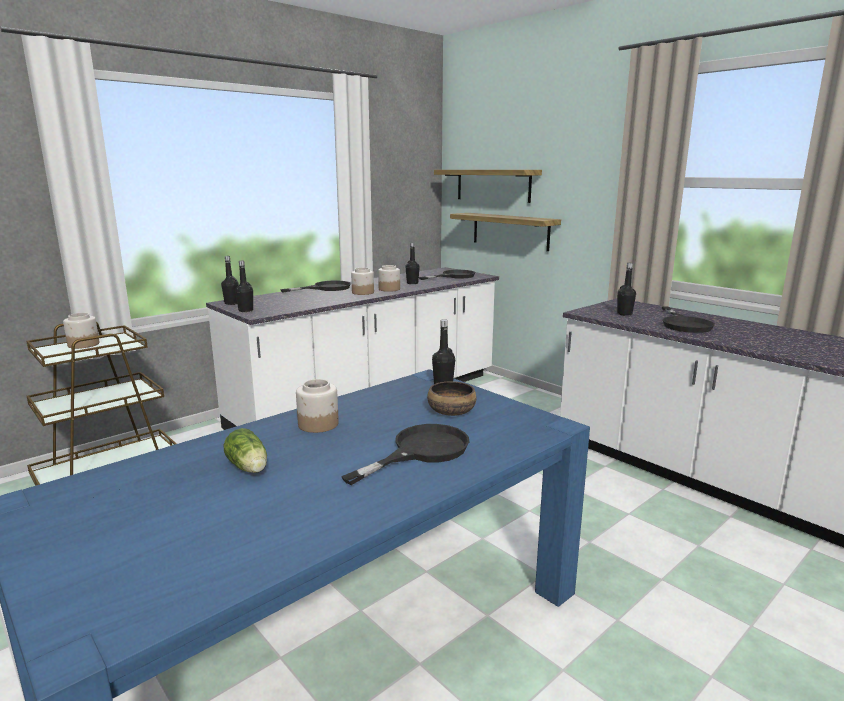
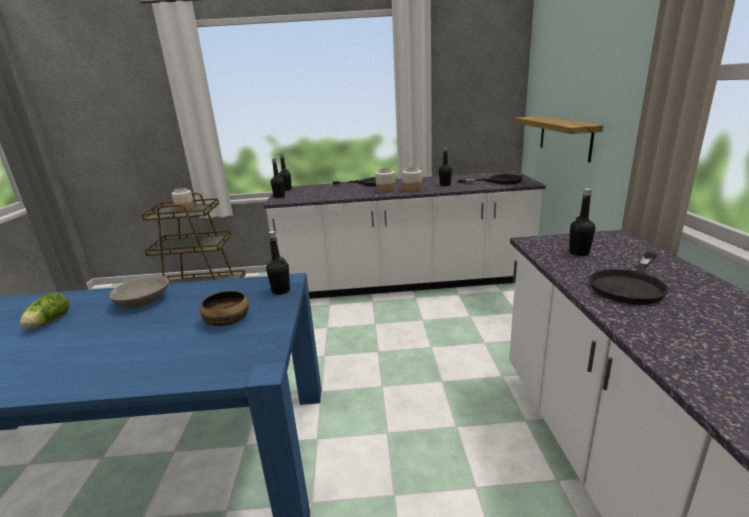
camera: 40 degrees right, 5 degrees up
(319, 424) = (143, 301): jar -> grey bowl
(421, 451) = (130, 350): black frying pan -> none
(493, 185) = (557, 86): shelf -> none

